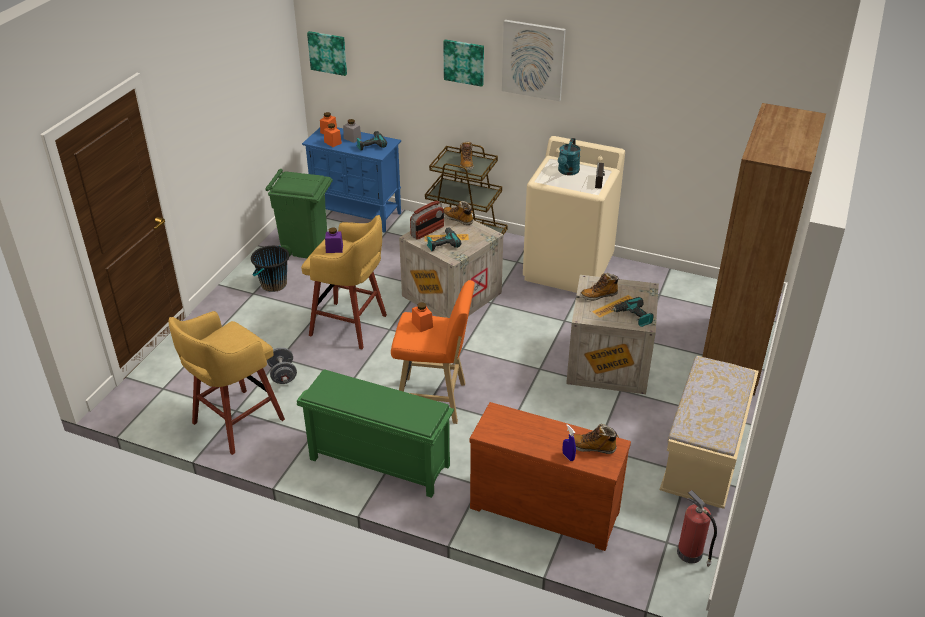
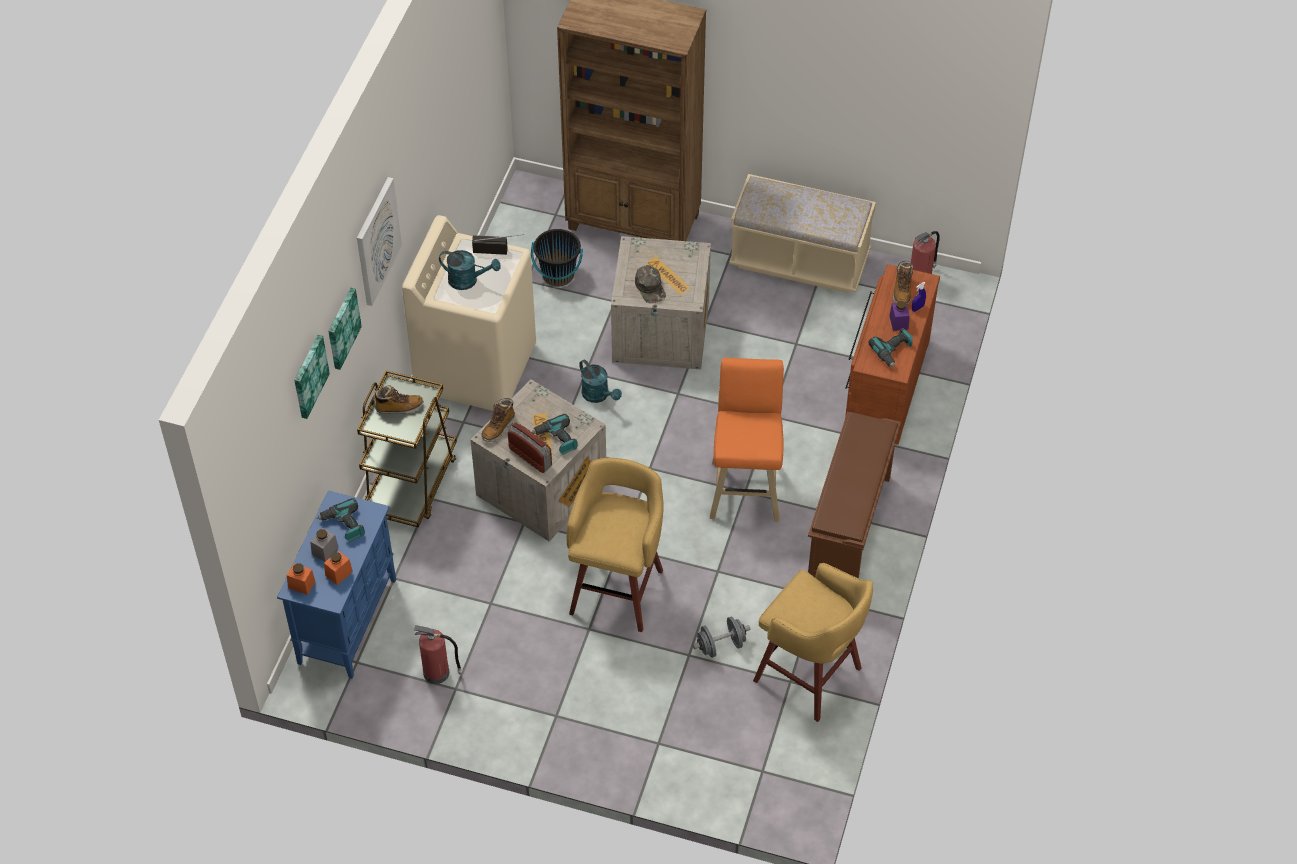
camera: 95 degrees left, 15 degrees up
(273, 284) = (533, 695): black bucket -> black bucket (558, 275)
(306, 247) = (438, 673): green trash can -> fire extinguisher
(328, 52) = (259, 513): picture -> picture (309, 376)
(334, 249) = (609, 534): purple jar -> purple jar (898, 322)
(378, 462) = (849, 529): green shoe rack -> brown shoe rack
(422, 325) = (742, 434): orange jar -> none
(539, 326) = (598, 395): none -> turquoise watering can
(599, 295) = (650, 287): boot -> green cap
(633, 316) = (686, 259): power drill -> power drill (893, 351)

